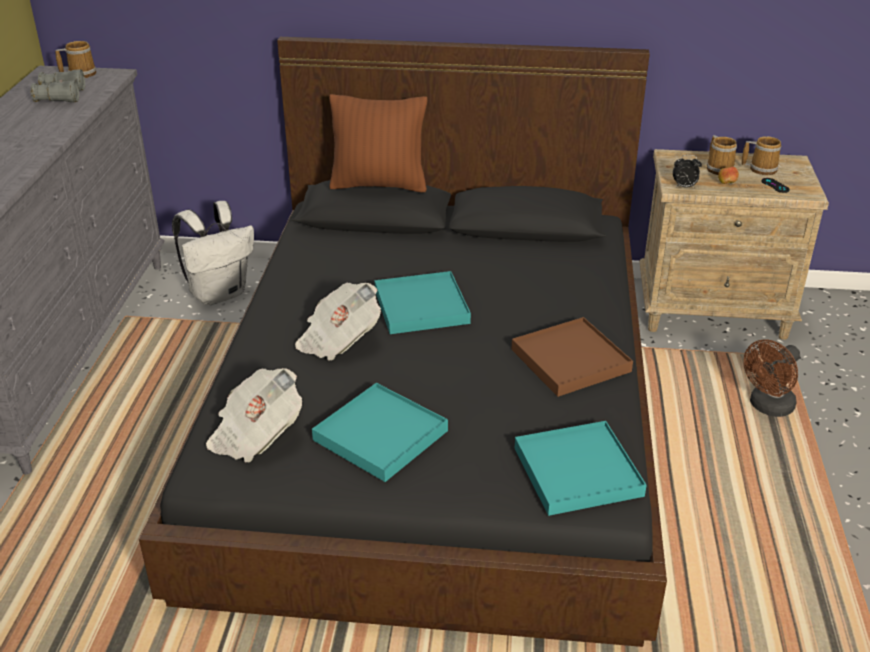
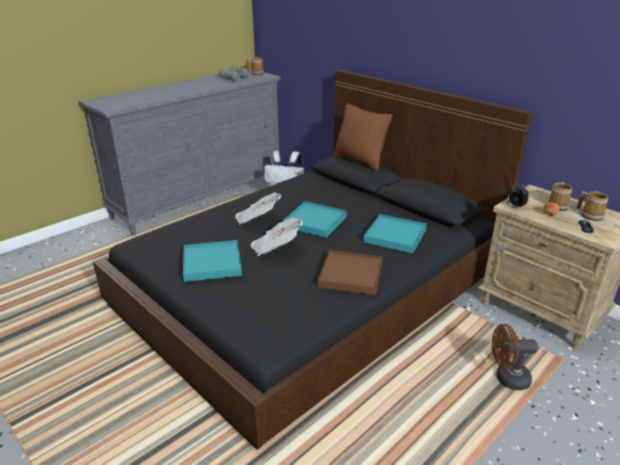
camera: 40 degrees right, 5 degrees down
(255, 435) = (169, 240): newspaper -> newspaper (275, 248)
(577, 471) = (272, 324): turquoise tray -> turquoise tray (395, 236)

